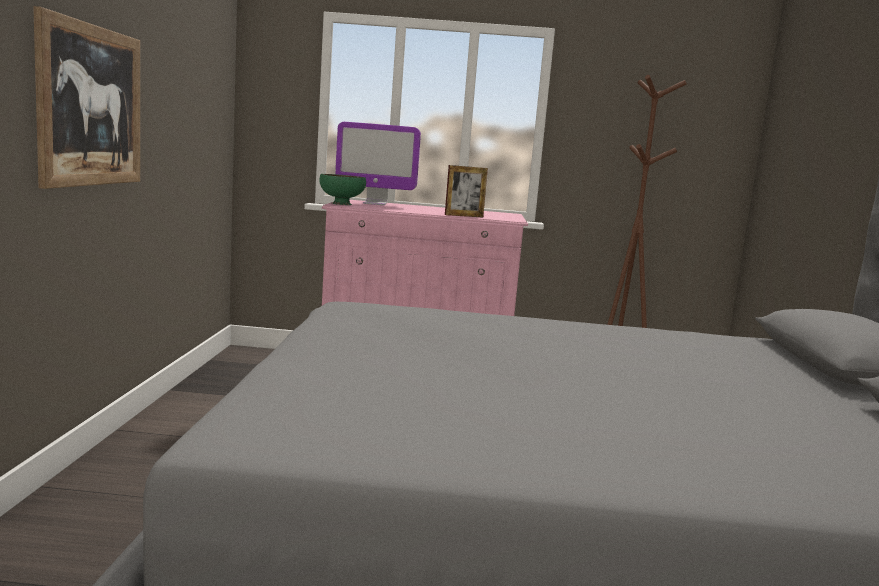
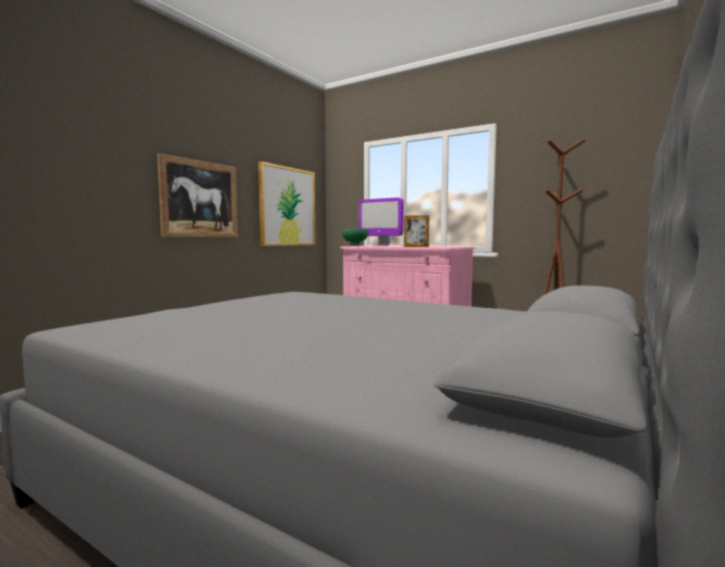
camera: 30 degrees right, 5 degrees down
(195, 118) = (287, 206): none -> picture

